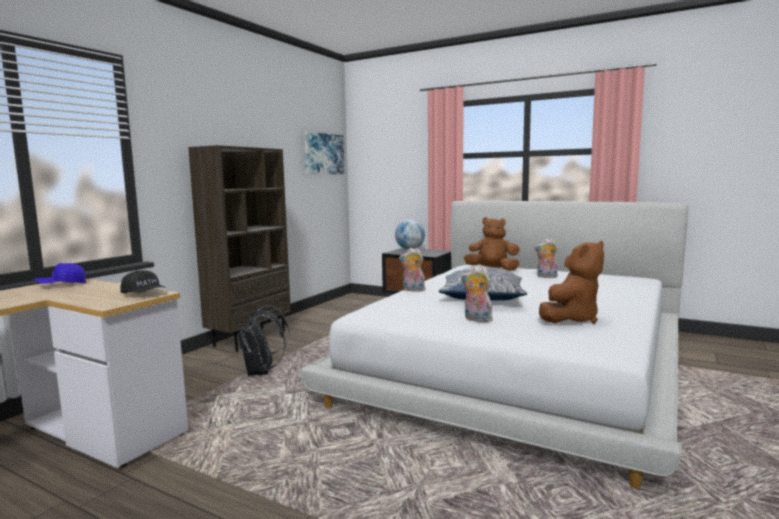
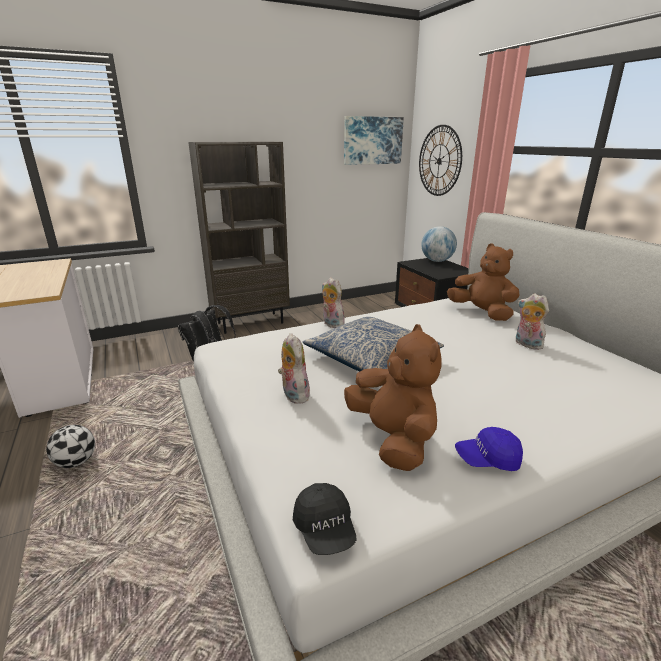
camera: 35 degrees right, 15 degrees up
(62, 285) = (40, 266): blue cap -> blue cap (487, 459)
(144, 294) = (38, 291): black cap -> black cap (325, 530)
(264, 468) = (76, 462): none -> football
(384, 169) = (439, 161): none -> wall clock
(571, 319) = (393, 439): brown plush toy -> brown plush toy turned 105 degrees counterclockwise

